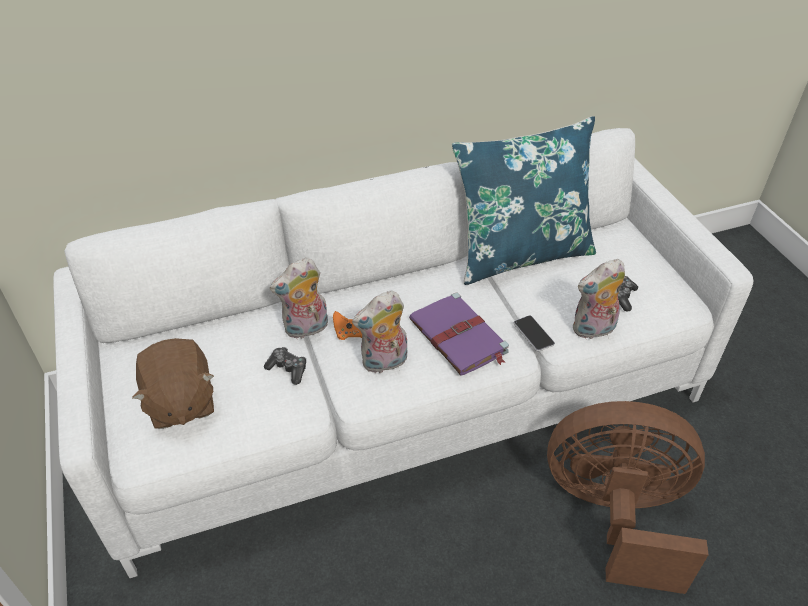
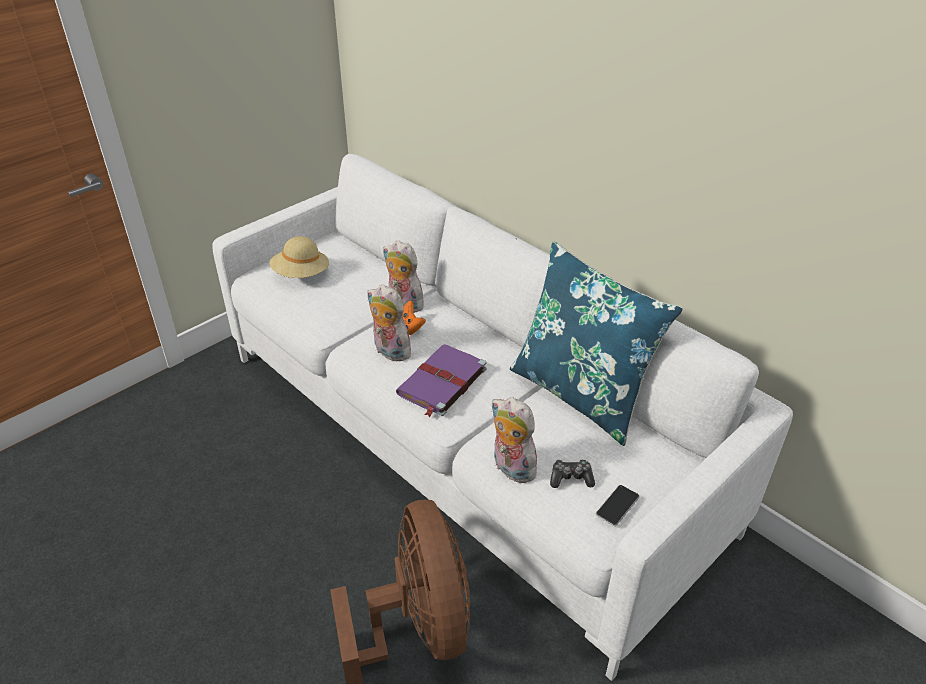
camera: 65 degrees right, 5 degrees down
(180, 402) = (301, 275): brown plush toy -> beige hat
(288, 369) = (355, 308): game controller -> none
(533, 334) = (479, 429): phone -> phone (617, 506)

